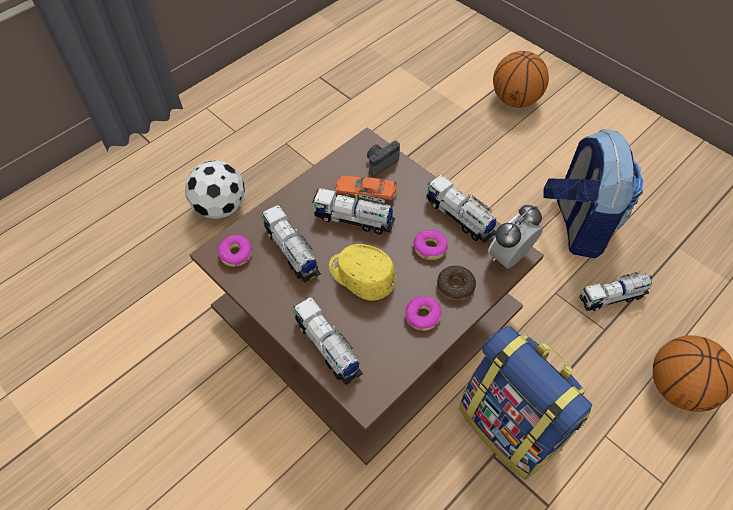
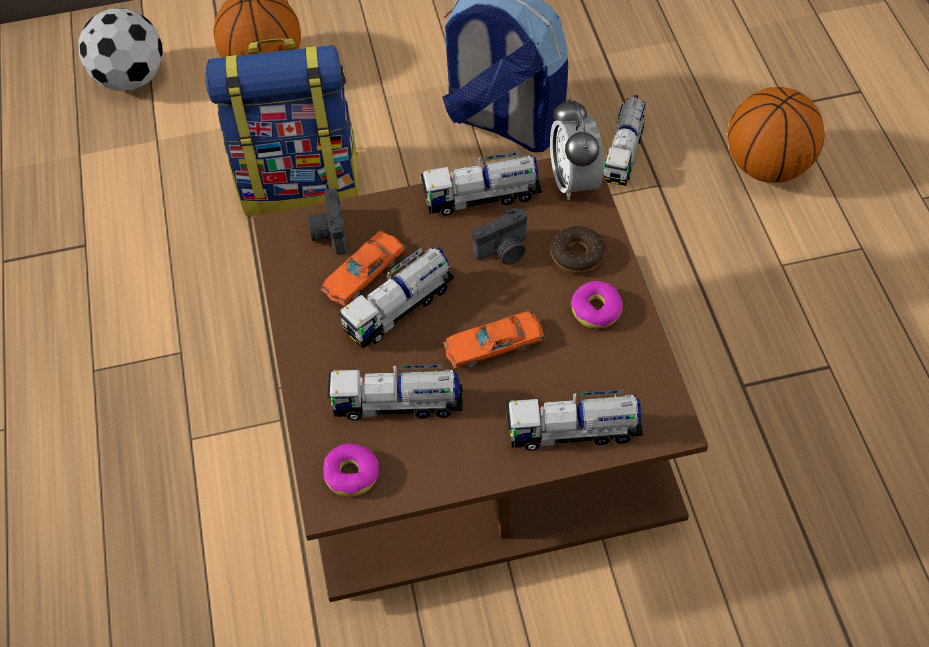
camera: 55 degrees left, 0 degrees up
(221, 207) = (141, 517): football -> football (132, 77)
(360, 276) = (494, 345): yellow cap -> orange toy car
(430, 248) = (504, 251): donut -> camera
(511, 426) = (718, 347): backpack -> backpack (301, 183)

